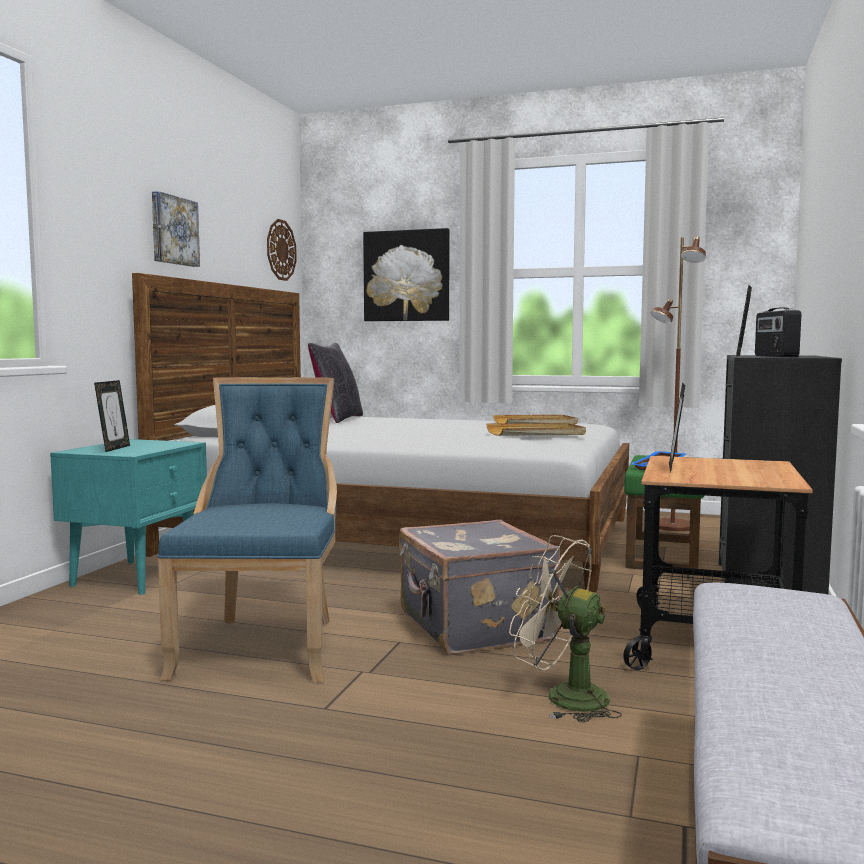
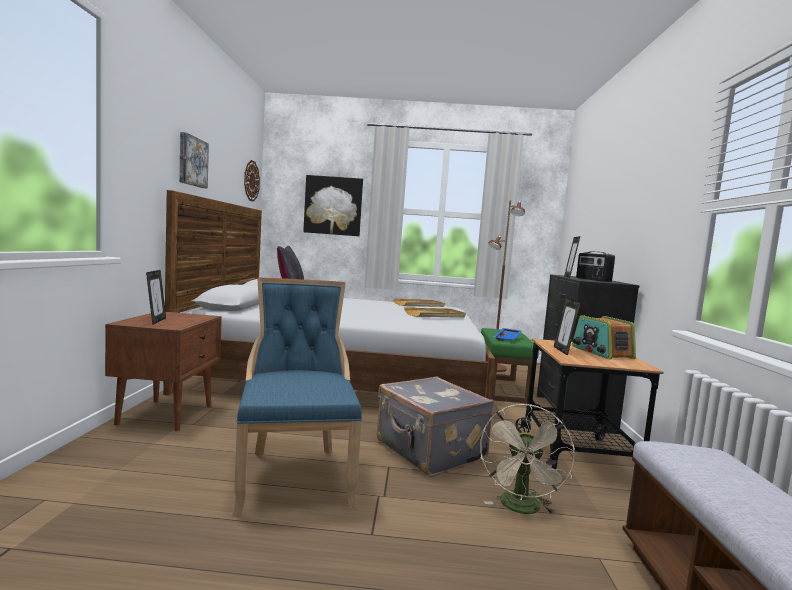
camera: 15 degrees left, 0 degrees up
(138, 576) = (167, 414): turquoise nightstand -> brown nightstand
(563, 697) = (521, 509): beige fan -> beige fan turned 90 degrees counterclockwise
(743, 469) = (601, 352): none -> radio

